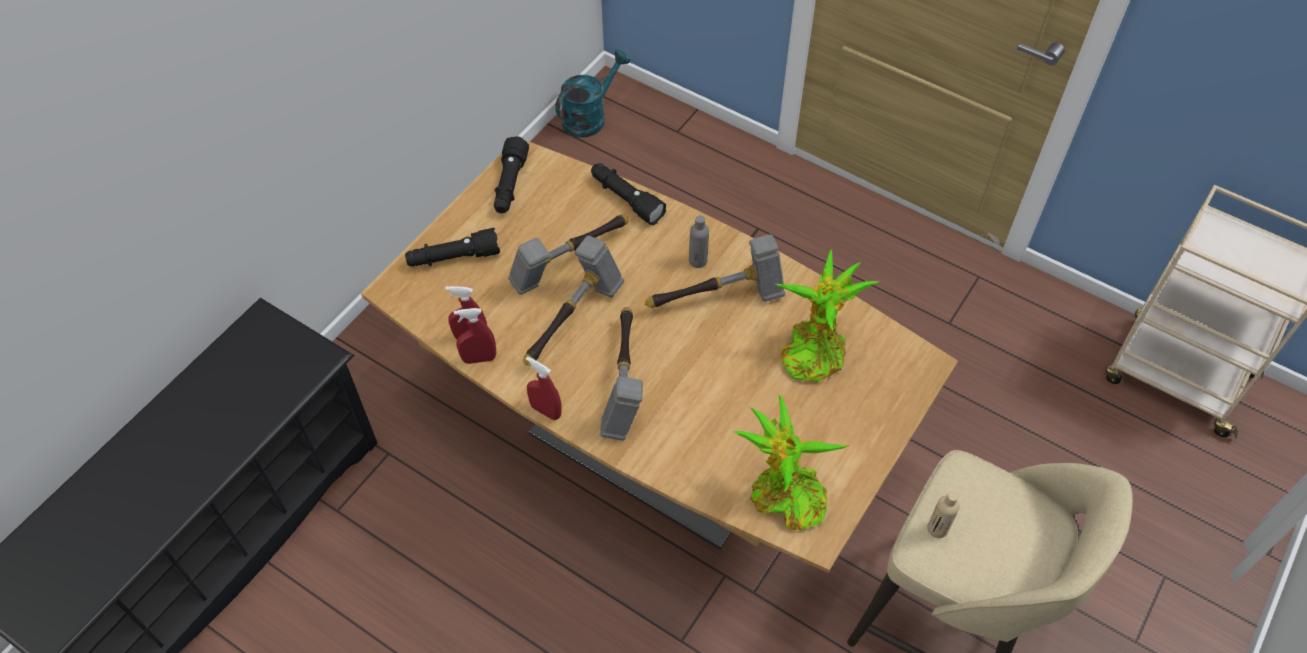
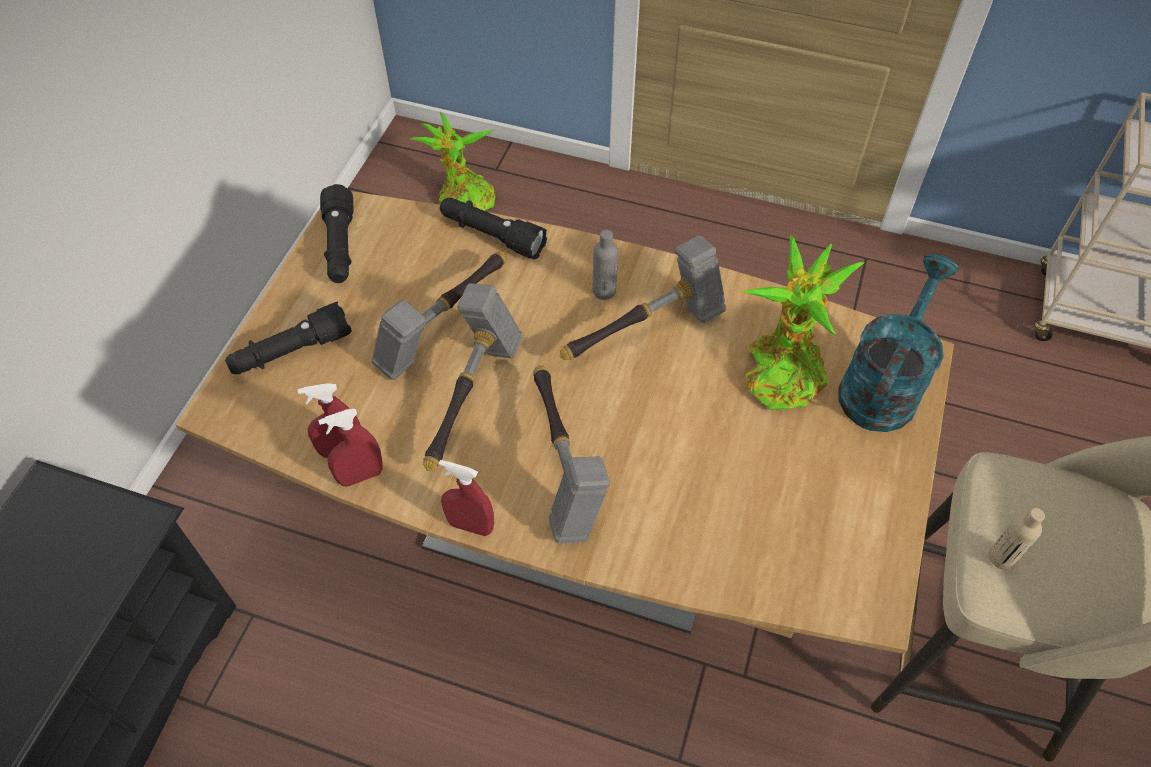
camera: 15 degrees left, 0 degrees up
(590, 117) = (394, 172): turquoise watering can -> turquoise watering can (883, 384)
(783, 497) = (815, 566): potted plant -> potted plant (463, 198)

